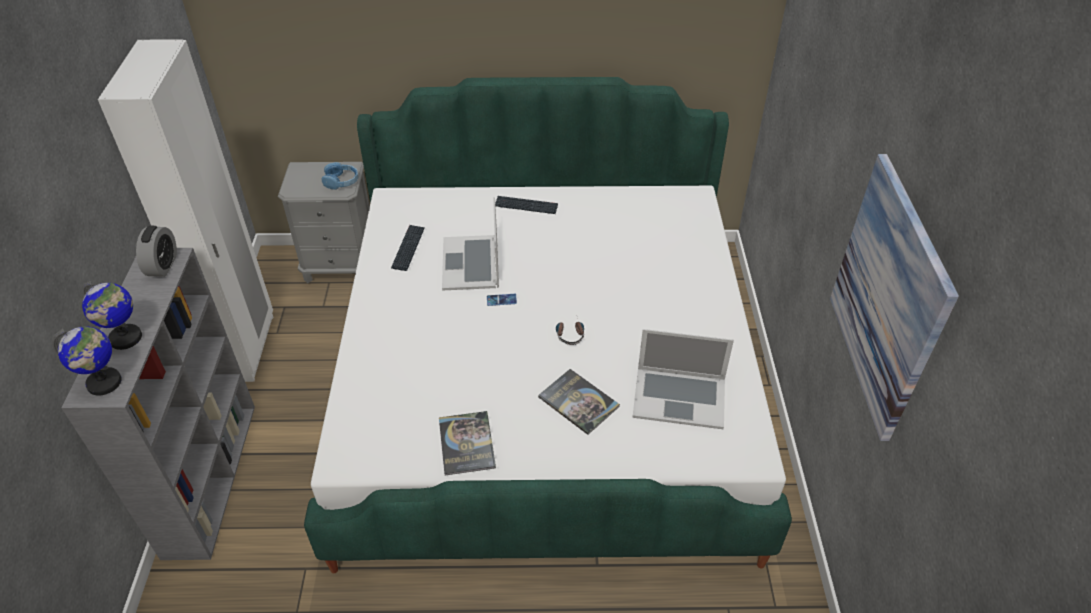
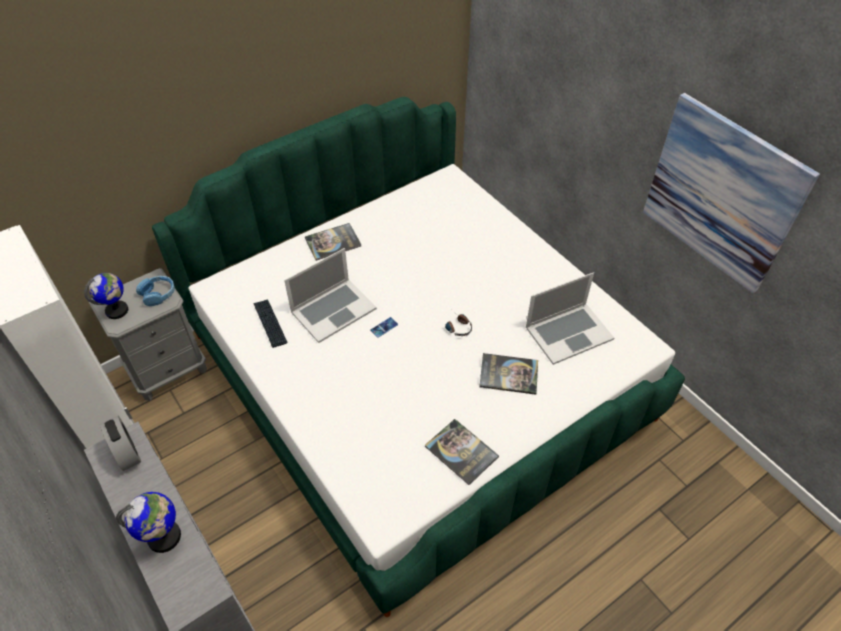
camera: 35 degrees left, 5 degrees up
(104, 383) = (189, 587): globe -> globe (117, 310)
(471, 263) = (333, 310): laptop -> laptop turned 90 degrees counterclockwise
(526, 206) = (333, 242): keyboard -> book

